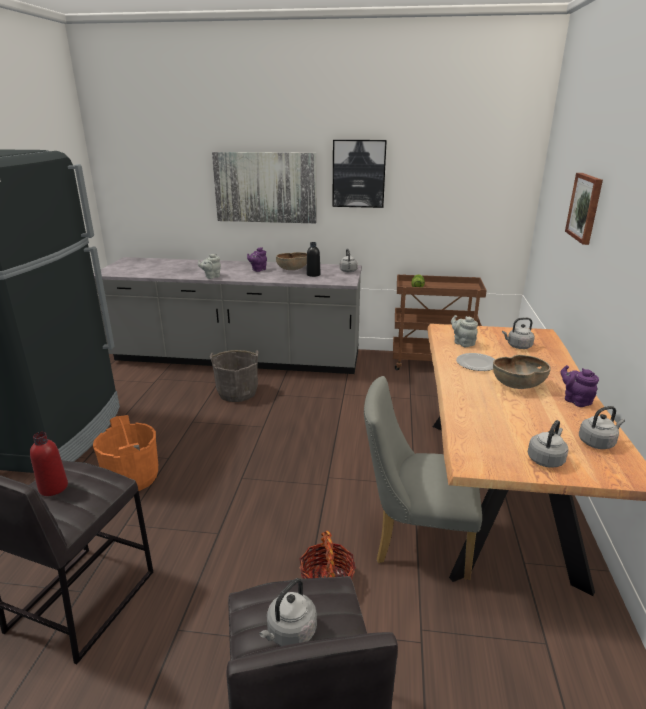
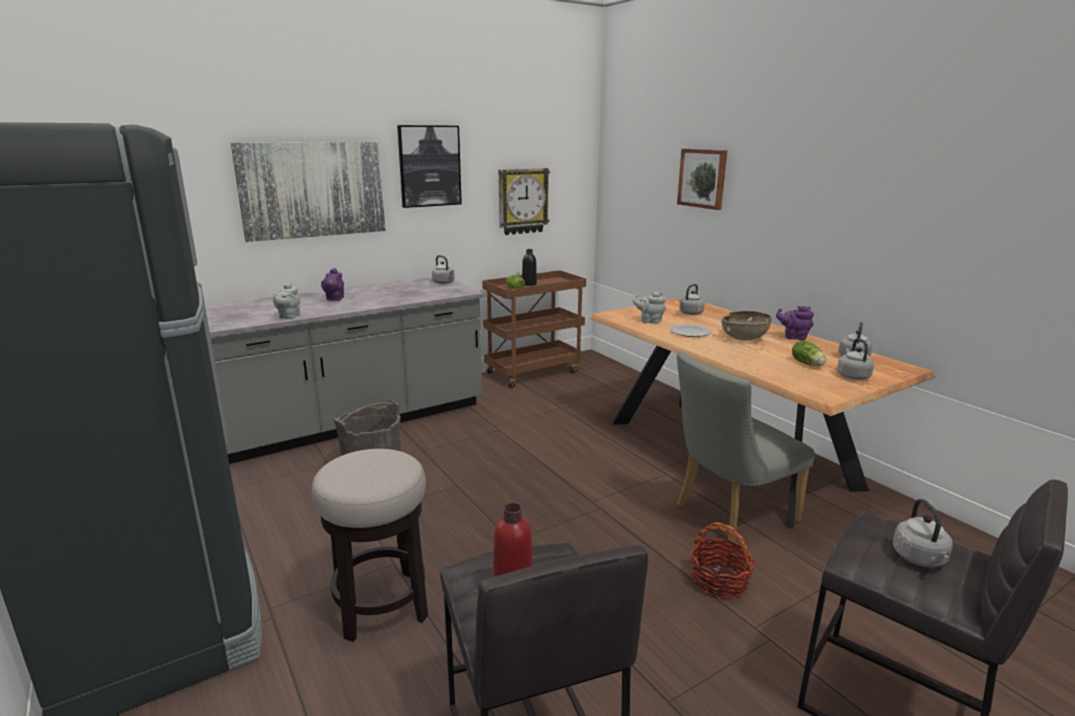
camera: 40 degrees left, 5 degrees down
(132, 478) = (381, 605): orange bucket -> stool
(292, 269) = (377, 291): brown bowl -> none
(313, 274) = (413, 292): black bottle -> black bottle (529, 284)
(447, 209) = (522, 201): none -> wall clock
(525, 431) = (808, 364): none -> lettuce

